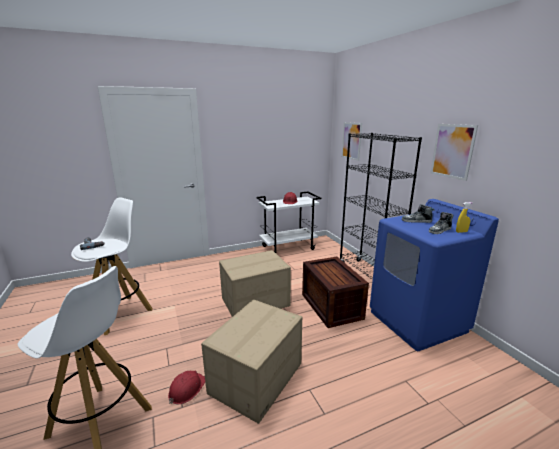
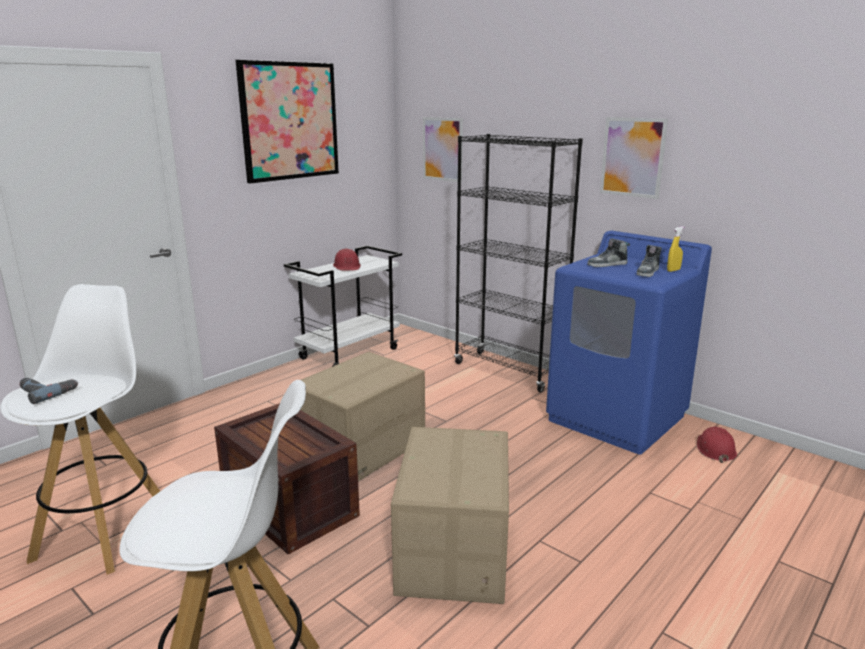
camera: 25 degrees left, 0 degrees up
(186, 389) = (354, 601): red hard hat -> red hard hat (715, 449)
(265, 123) = (289, 121): none -> picture
(332, 307) = (489, 427): crate -> crate (290, 507)

